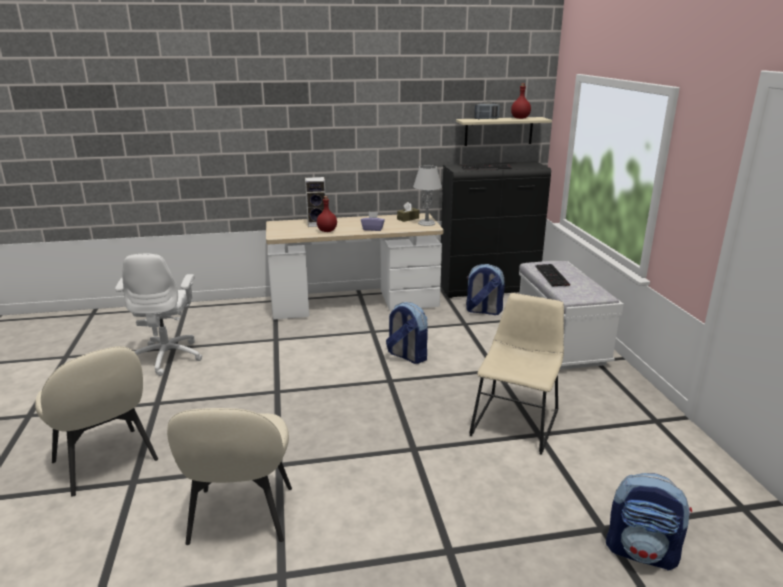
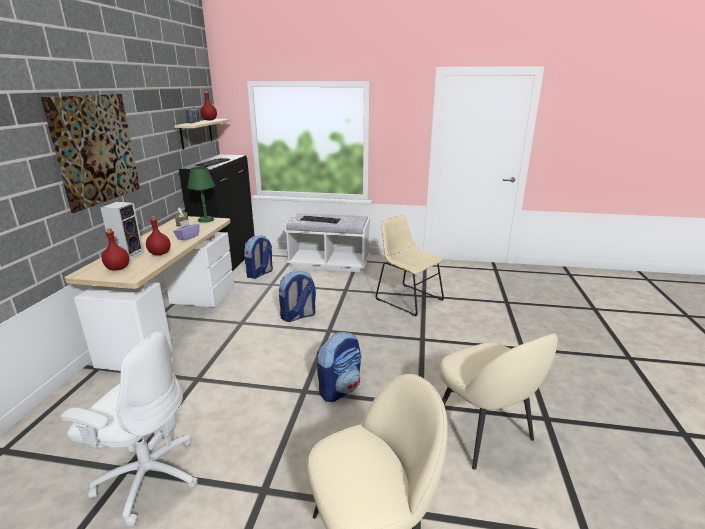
camera: 70 degrees left, 0 degrees up
(240, 517) = (483, 434): beige chair -> beige chair turned 45 degrees clockwise
(289, 228) = (118, 268): none -> red bottle
(333, 131) = (95, 149): none -> picture
(426, 223) = (206, 220): grey table lamp -> green table lamp
(642, 552) = (523, 298): backpack -> backpack (340, 389)

